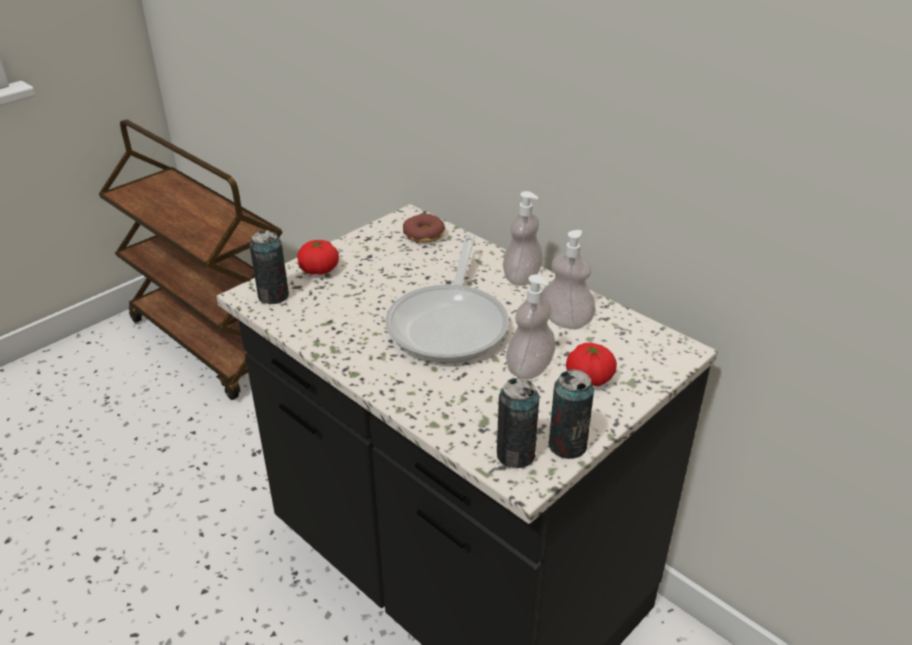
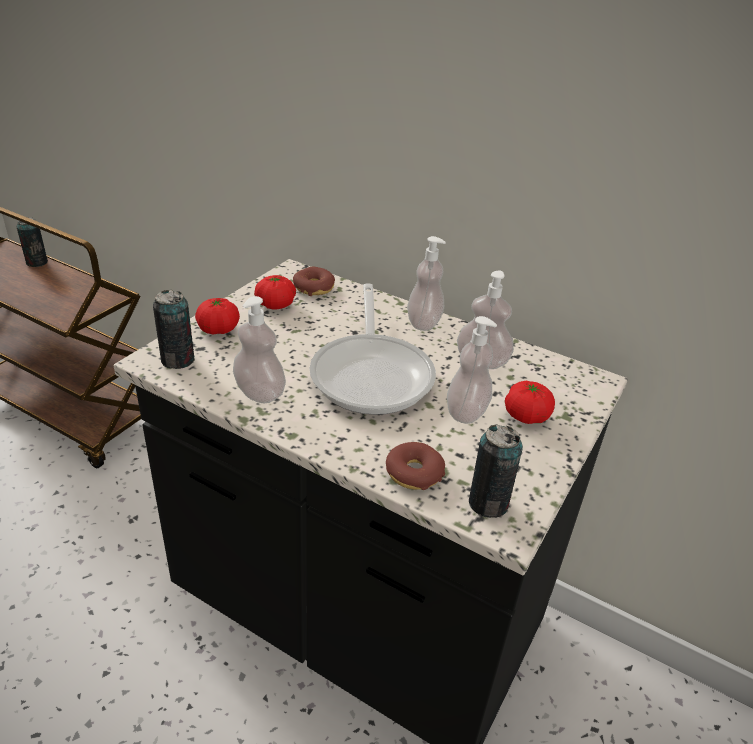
camera: 15 degrees left, 0 degrees up
(337, 333) = (260, 393): none -> soap dispenser
(380, 250) = (275, 305): none -> tomato
(455, 420) = (414, 473): none -> donut
(567, 445) = (534, 487): can -> can (37, 262)

